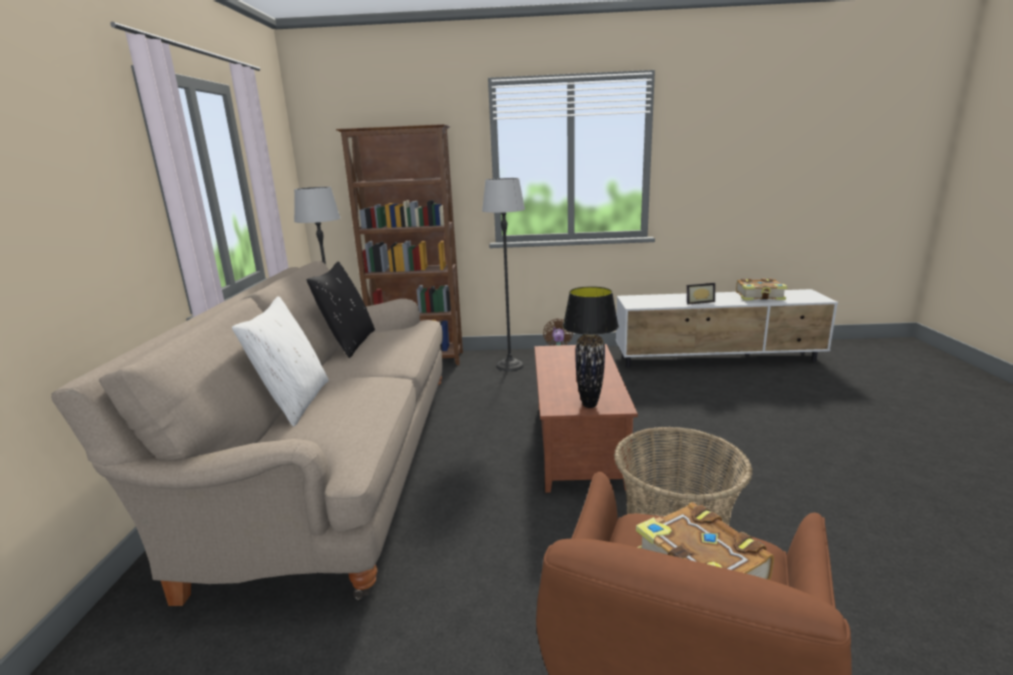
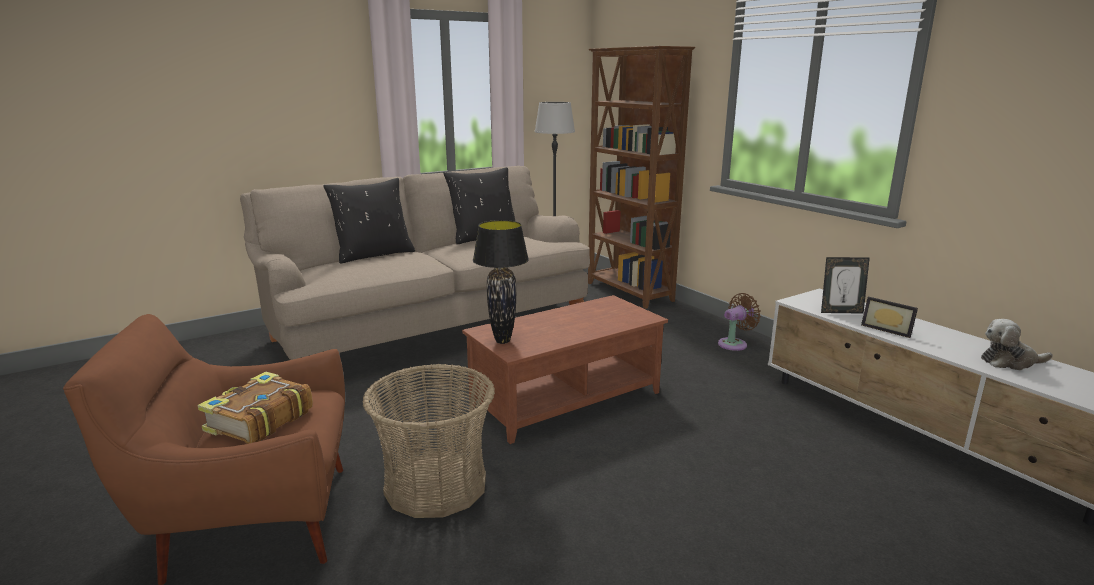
camera: 55 degrees right, 0 degrees up
(295, 402) = (374, 254): white pillow -> black pillow
(509, 365) = (680, 327): floor lamp -> none
(661, 302) = (840, 312): none -> picture frame
(760, 297) = (1010, 362): book -> plush toy

